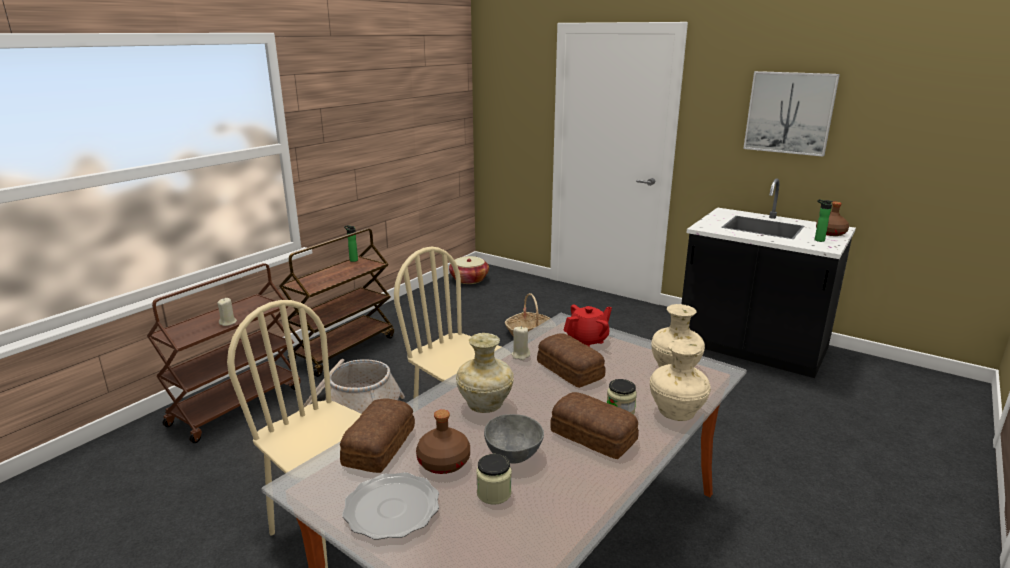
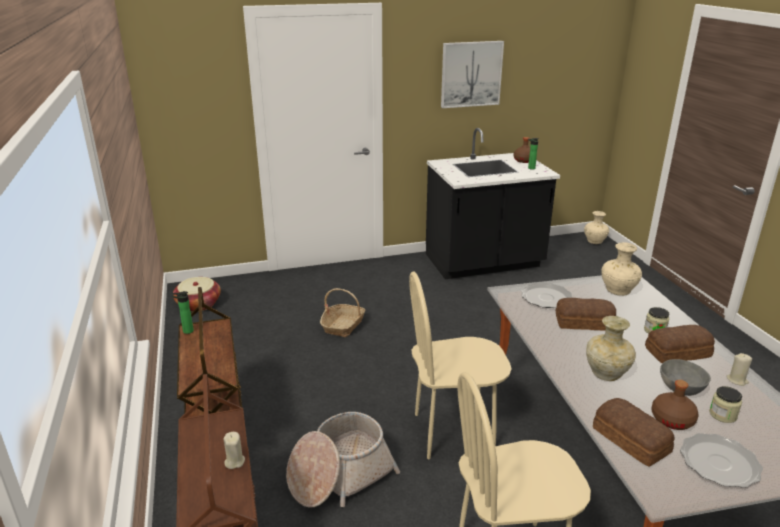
camera: 50 degrees left, 5 degrees up
(520, 355) = (542, 330): beige candle -> beige candle (737, 380)
(587, 340) = (546, 298): red teapot -> plate
(676, 413) = (671, 315): beige vase -> beige vase (595, 242)

